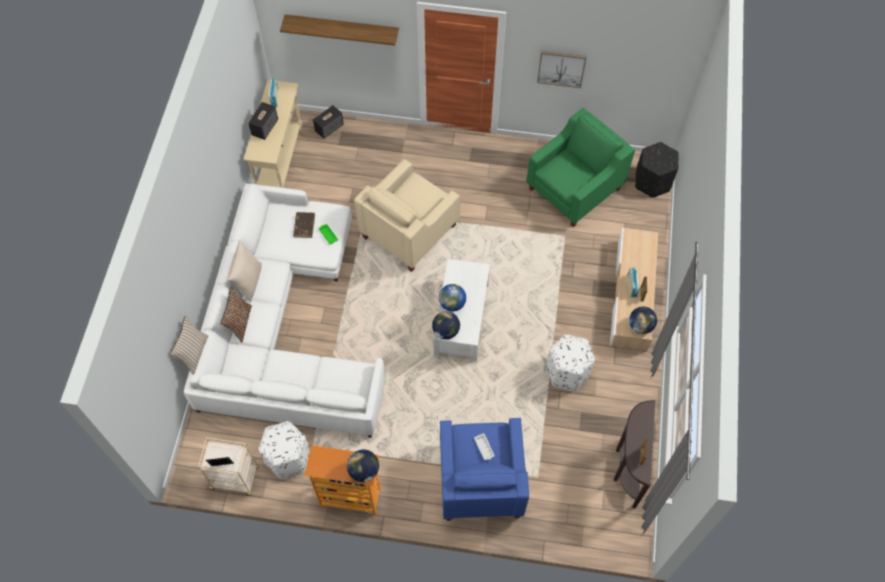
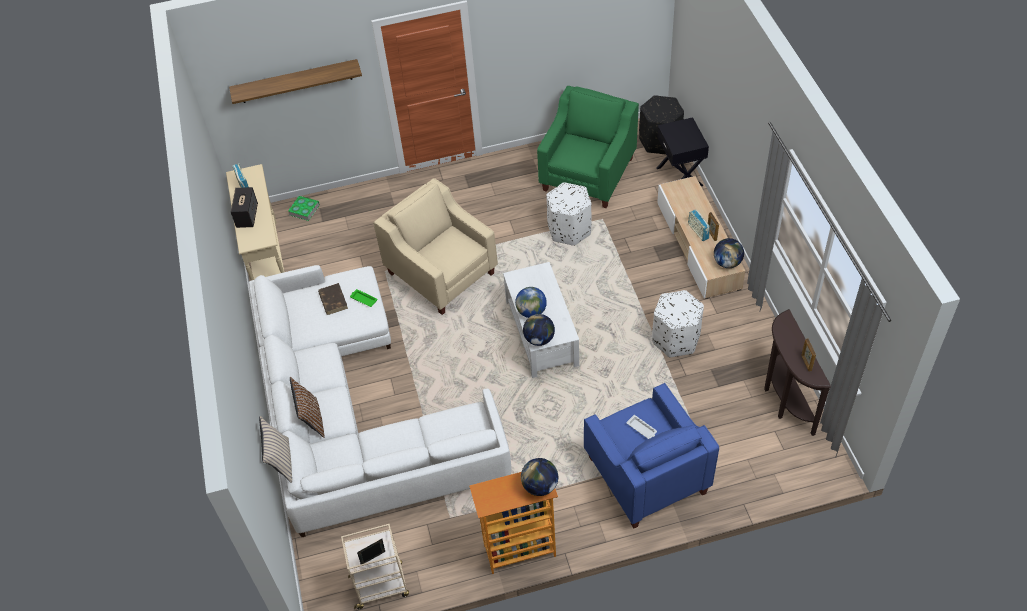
camera: 20 degrees left, 10 degrees down
(248, 282) = (300, 376): beige pillow -> none
(288, 458) = (430, 541): white ottoman -> white ottoman (569, 230)
(329, 128) = (304, 210): speaker -> book
(409, 231) = (441, 273): beige armchair -> beige armchair turned 120 degrees clockwise
(561, 68) = (535, 48): picture -> none
(651, 223) = (680, 176): none -> black nightstand

